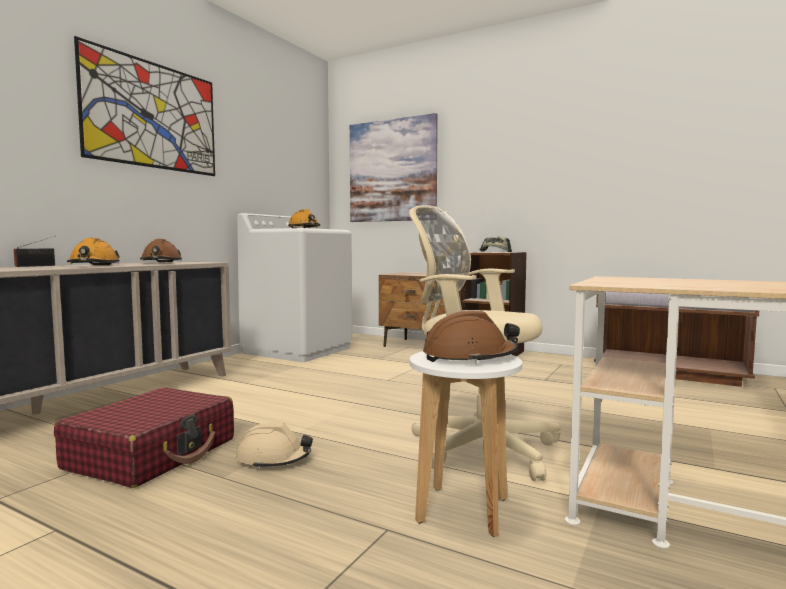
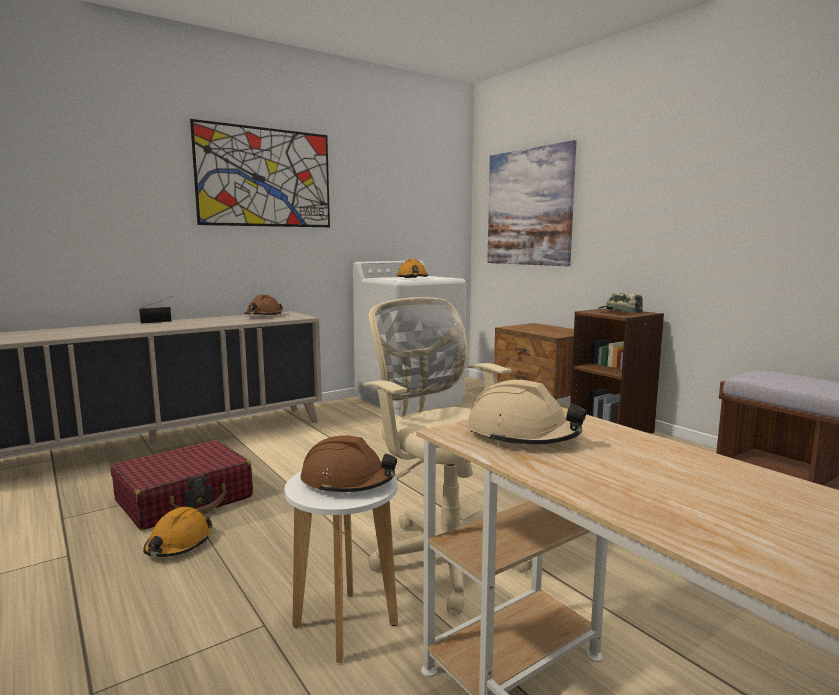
camera: 25 degrees right, 5 degrees up
(93, 266) = (192, 324): orange hard hat -> orange hard hat (178, 544)
(273, 459) = (258, 526): beige hard hat -> beige hard hat (522, 436)

